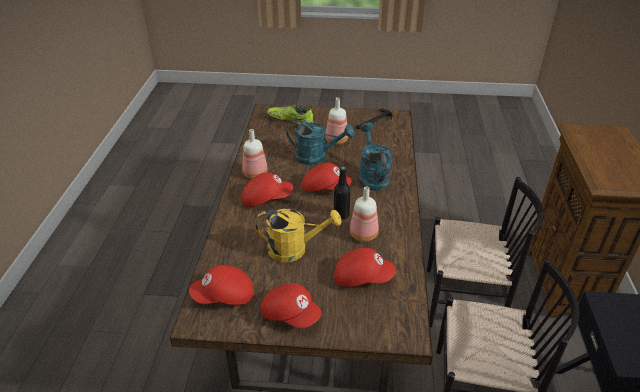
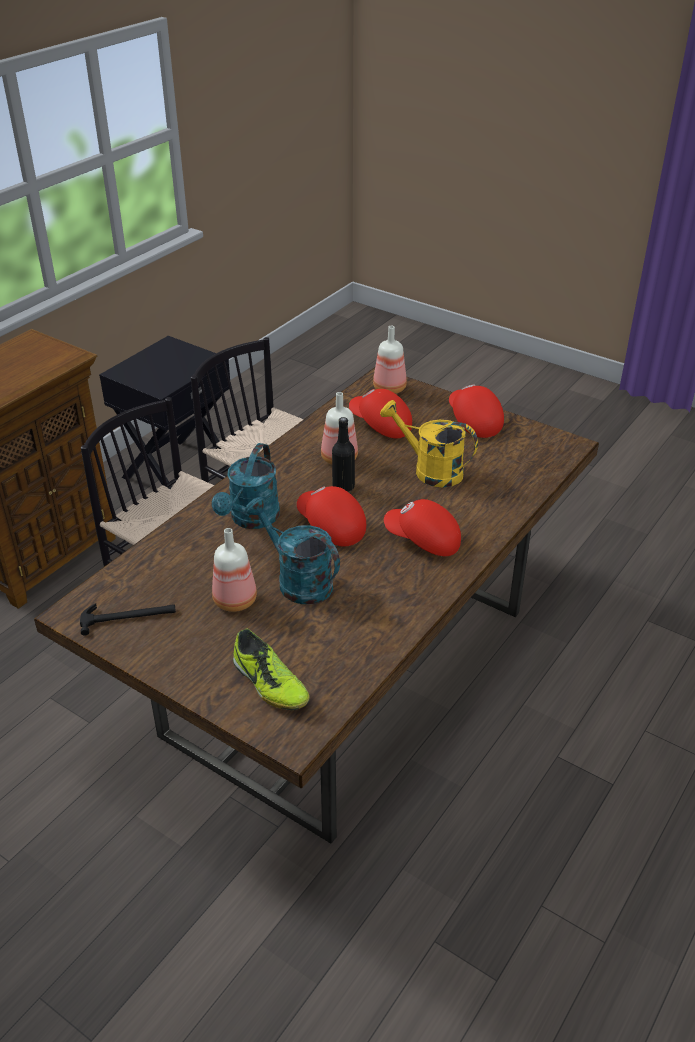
camera: 150 degrees left, 0 degrees up
(224, 297) = (532, 454): red cap -> none
(254, 174) = (415, 587): bottle -> bottle (390, 389)

